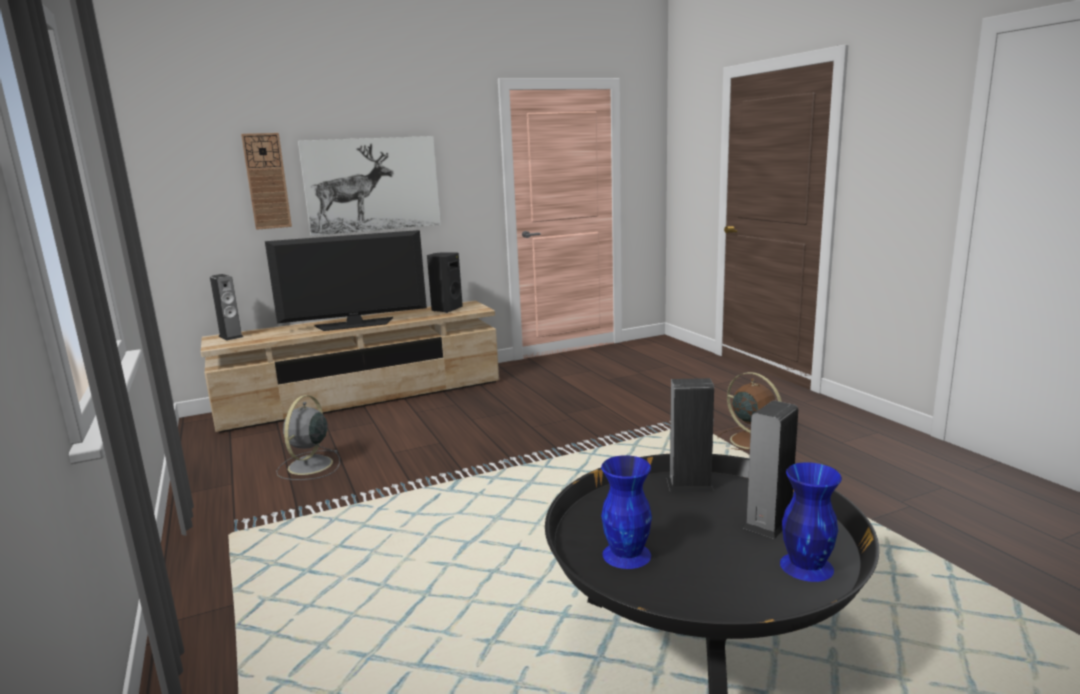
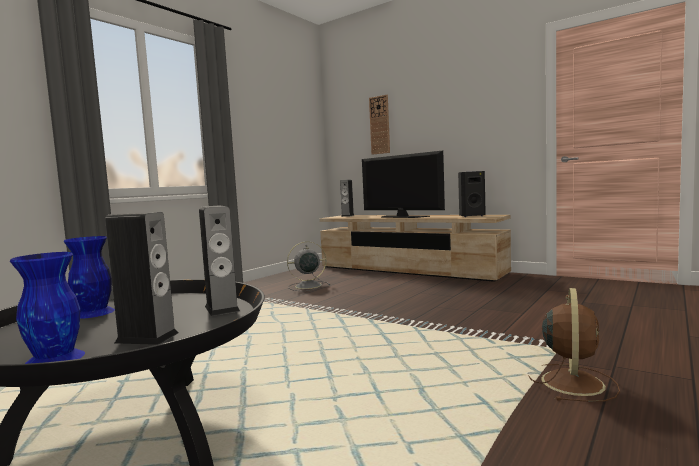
camera: 60 degrees right, 10 degrees down
(372, 184) = (438, 123): picture -> none

